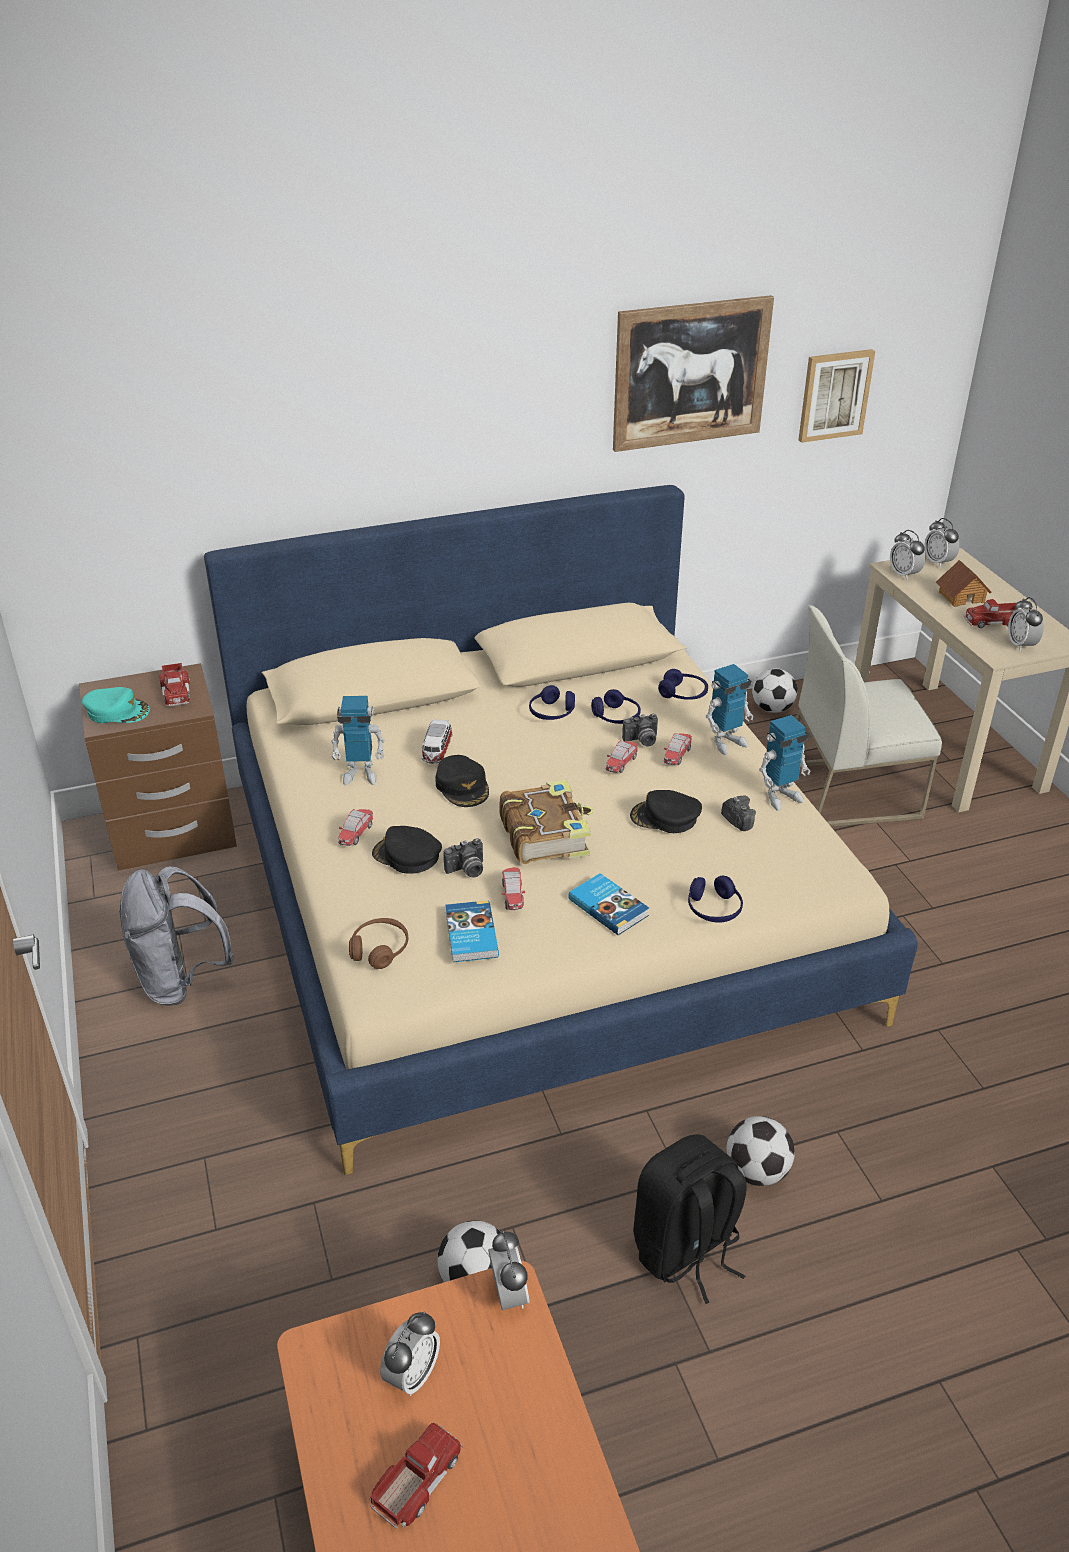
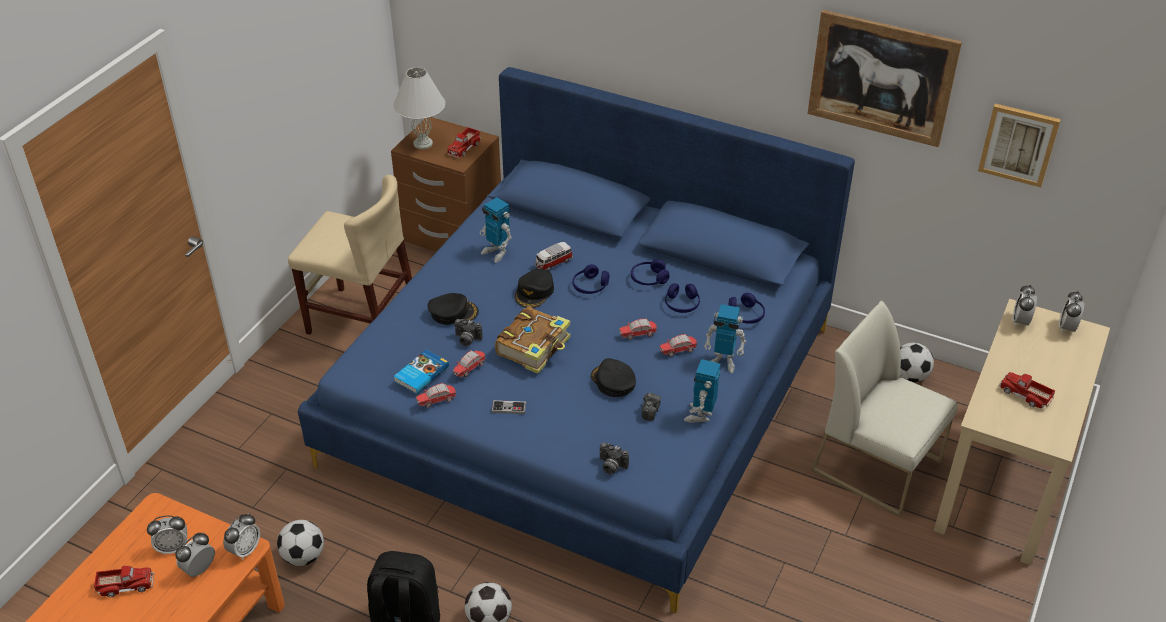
camera: 45 degrees right, 5 degrees up
(117, 711) = (423, 143): turquoise cap -> white table lamp
(181, 980) = (362, 320): grey backpack -> beige chair
(356, 834) = (448, 285): toy car -> toy car (437, 401)
(379, 949) = (375, 352): brown headphones -> none
(407, 855) = (453, 312): black cap -> black cap turned 105 degrees clockwise
(534, 896) = (583, 395): beige bed -> blue bed
(609, 906) = (509, 408): book -> game controller
(642, 741) = (672, 328): camera -> camera (611, 466)
(714, 909) = (558, 448): blue headphones -> blue headphones (590, 286)
(780, 796) = (700, 415): toy robot -> toy robot turned 90 degrees clockwise
(961, 597) = (1035, 363): toy house -> none
(1021, 645) = (1014, 423): alarm clock -> alarm clock (199, 569)

